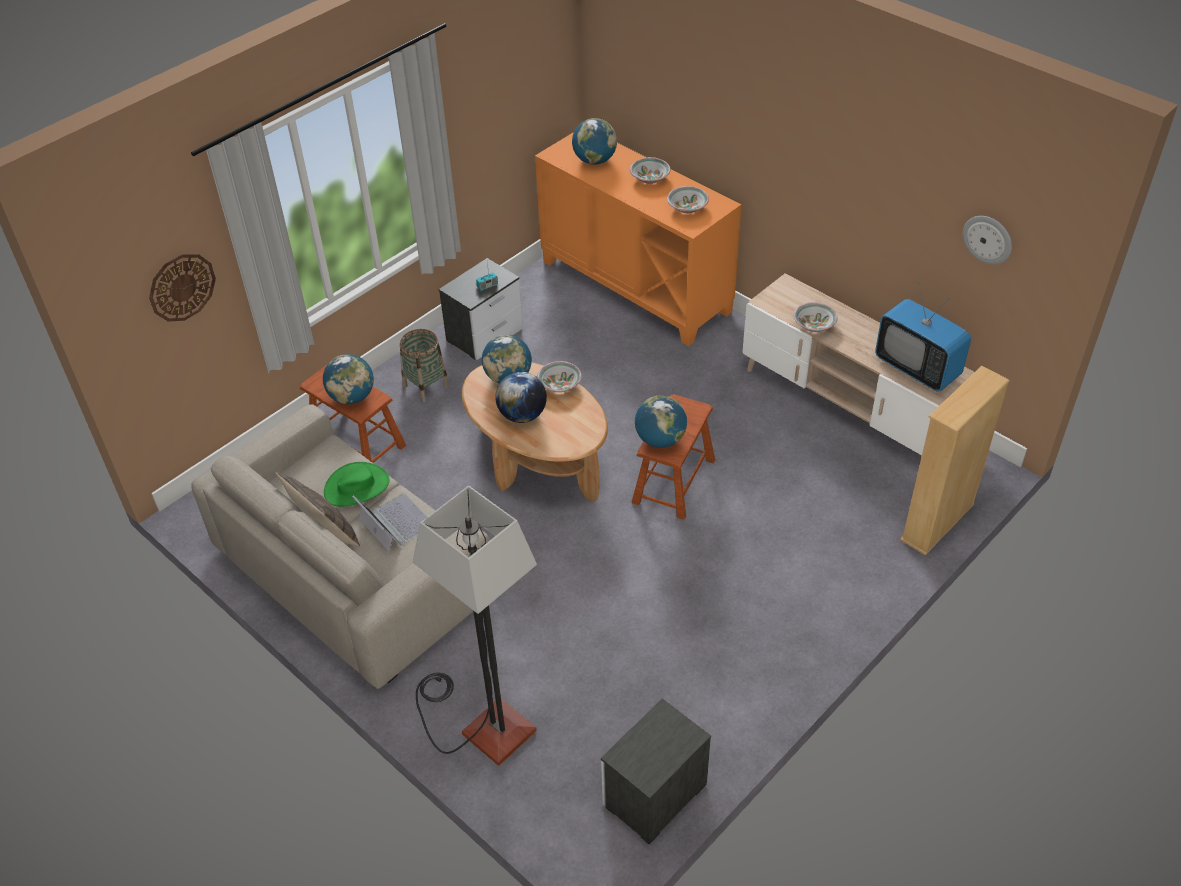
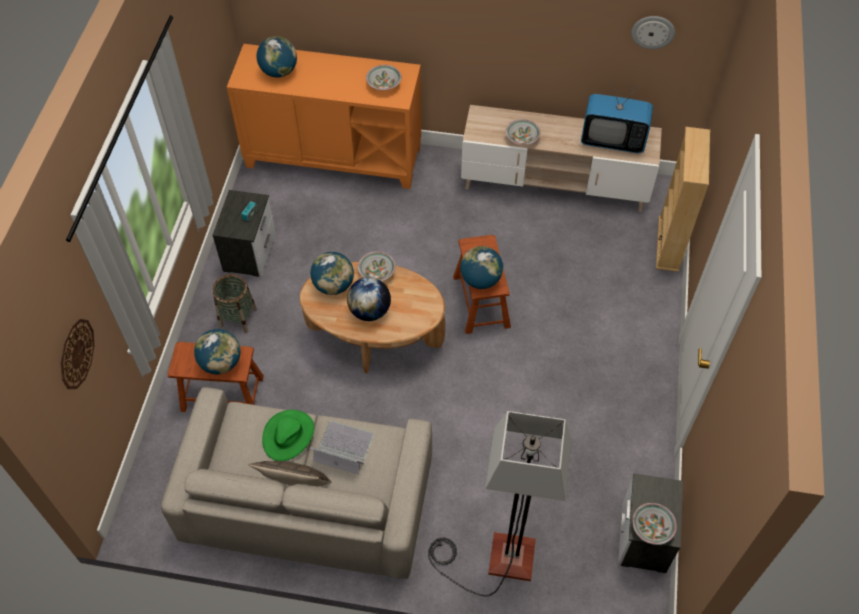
camera: 35 degrees left, 10 degrees up
(649, 178) = (335, 70): bowl -> bowl (651, 527)

